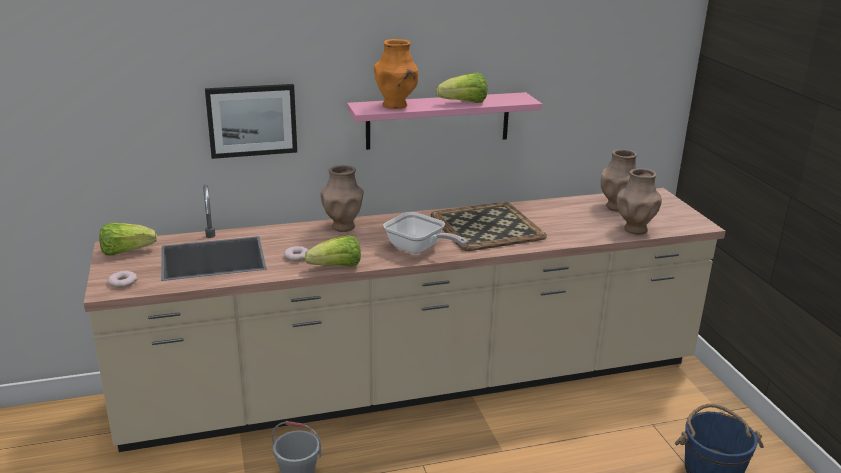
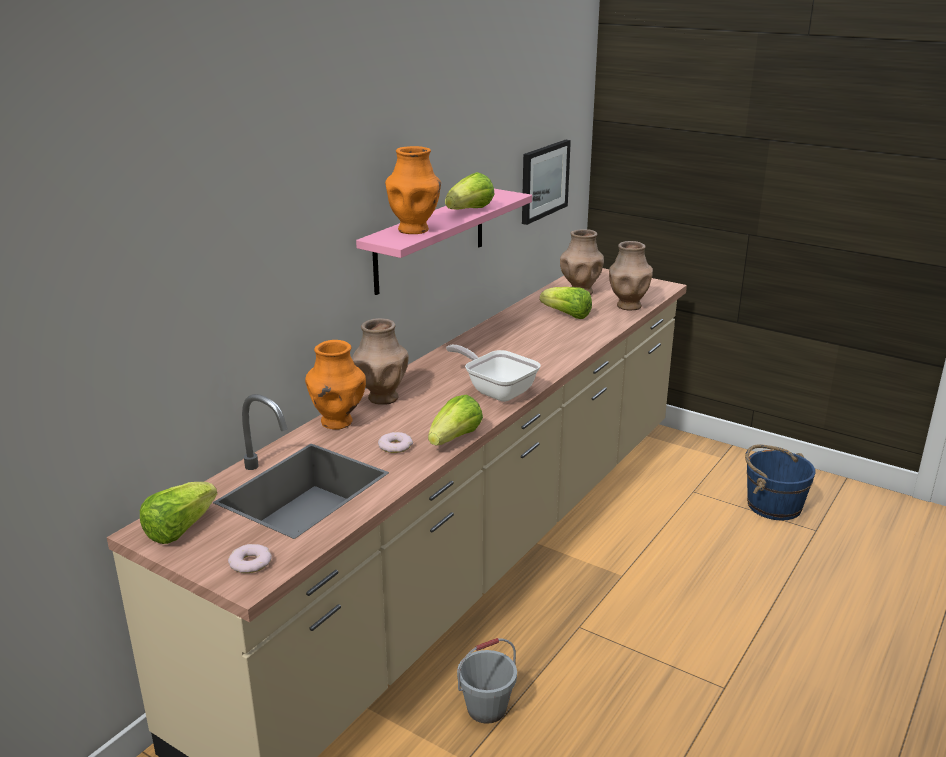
camera: 40 degrees left, 0 degrees up
(252, 120) = (268, 290): picture -> picture (544, 180)
(293, 230) = (337, 422): none -> orange vase
(418, 249) = (496, 390): frying pan -> frying pan turned 135 degrees counterclockwise
(488, 227) = (515, 347): tray -> none
(570, 219) = (567, 315): none -> lettuce

